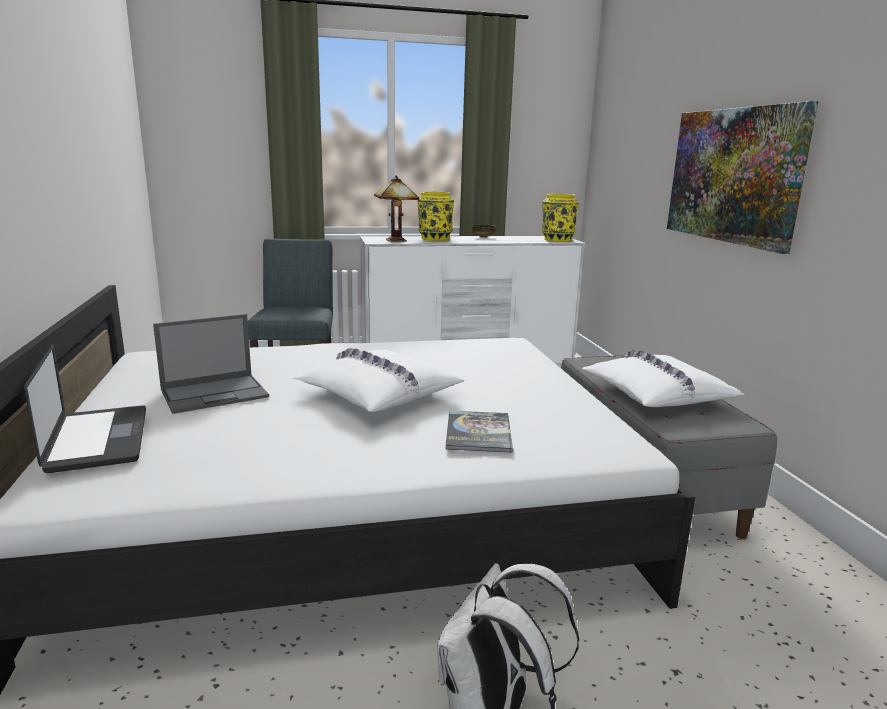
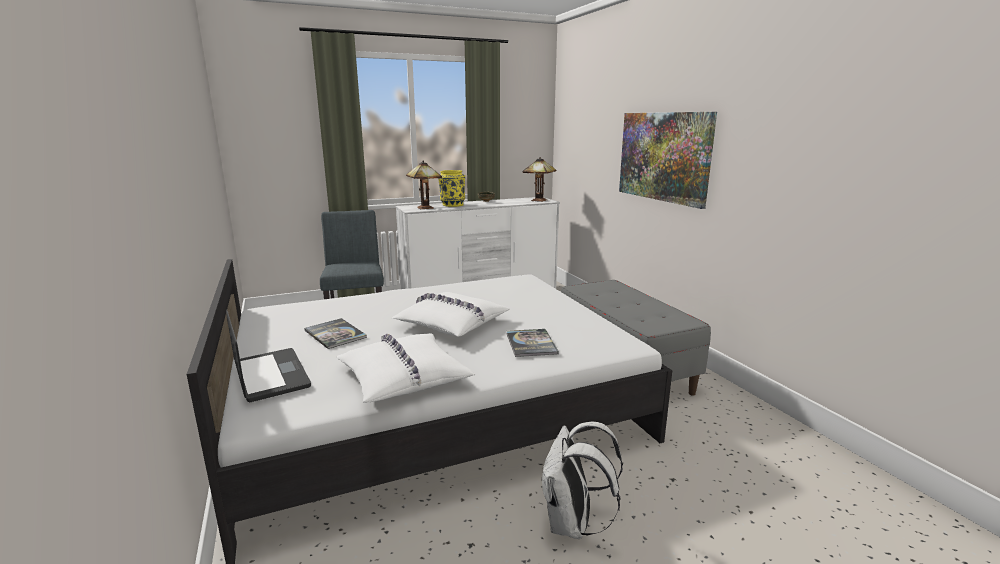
camera: 10 degrees left, 0 degrees up
(216, 393) = (335, 334): laptop -> book
(557, 240) = (539, 200): yellow vase -> table lamp
(655, 394) = (630, 306): white pillow -> white pillow (403, 377)

